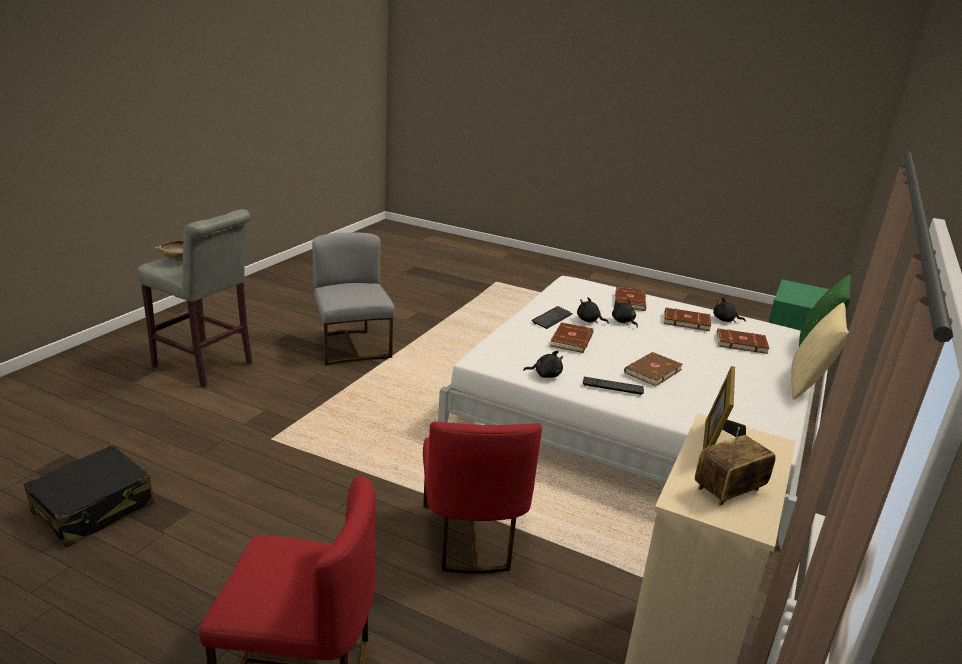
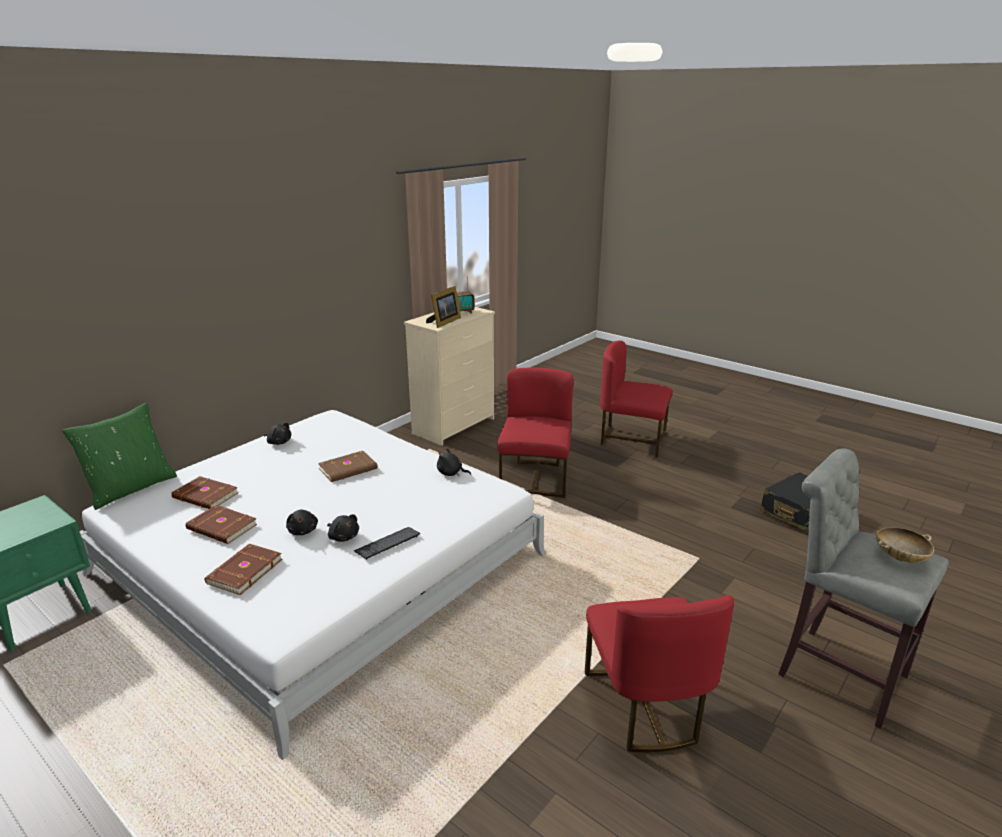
camera: 165 degrees left, 0 degrees up
(352, 347) = (645, 706): grey chair -> red chair
(573, 340) = (391, 508): brown book -> none
(612, 386) = (400, 460): keyboard -> none
(725, 320) = (162, 532): black plush toy -> black plush toy (279, 442)
(808, 384) = (221, 452): beige pillow -> none

